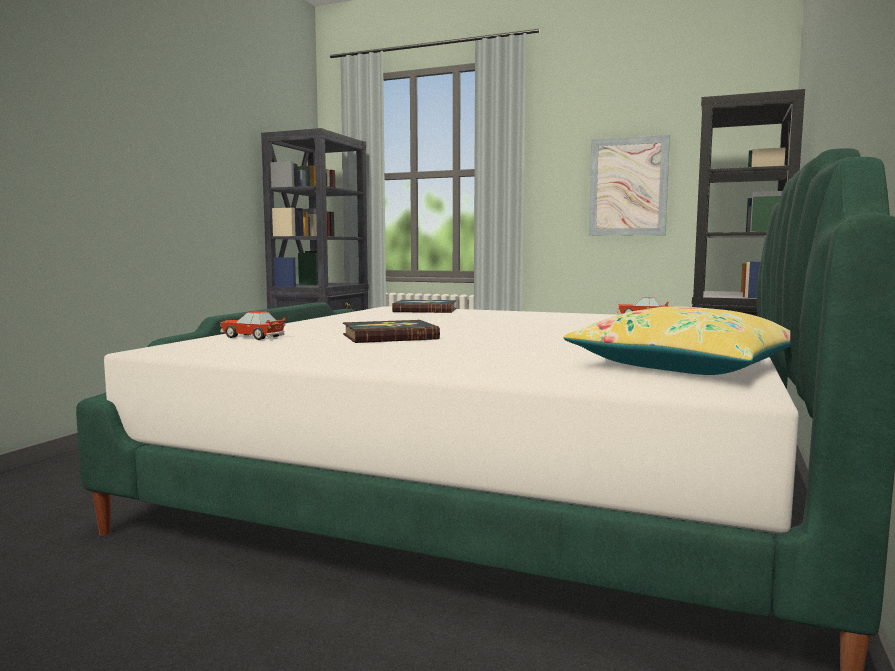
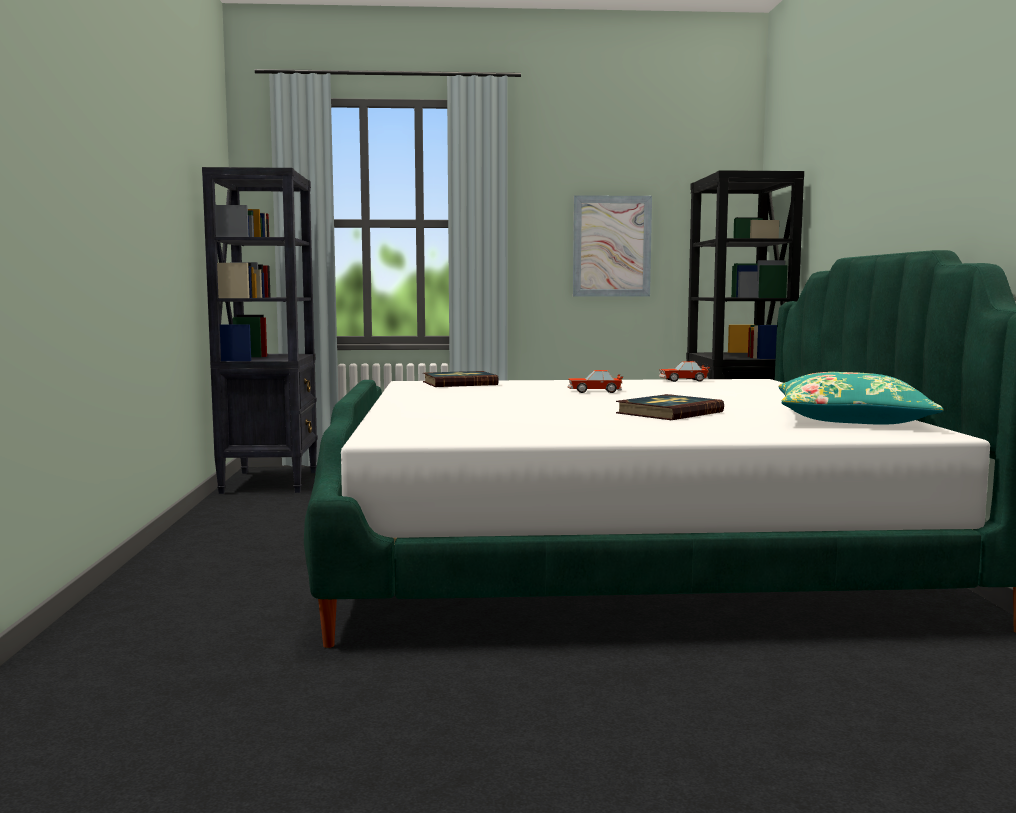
camera: 25 degrees left, 0 degrees up
(252, 337) = (416, 421): toy car -> toy car (594, 391)
(389, 336) = (545, 412): book -> book (669, 412)
(684, 366) = (852, 419): yellow pillow -> turquoise pillow

